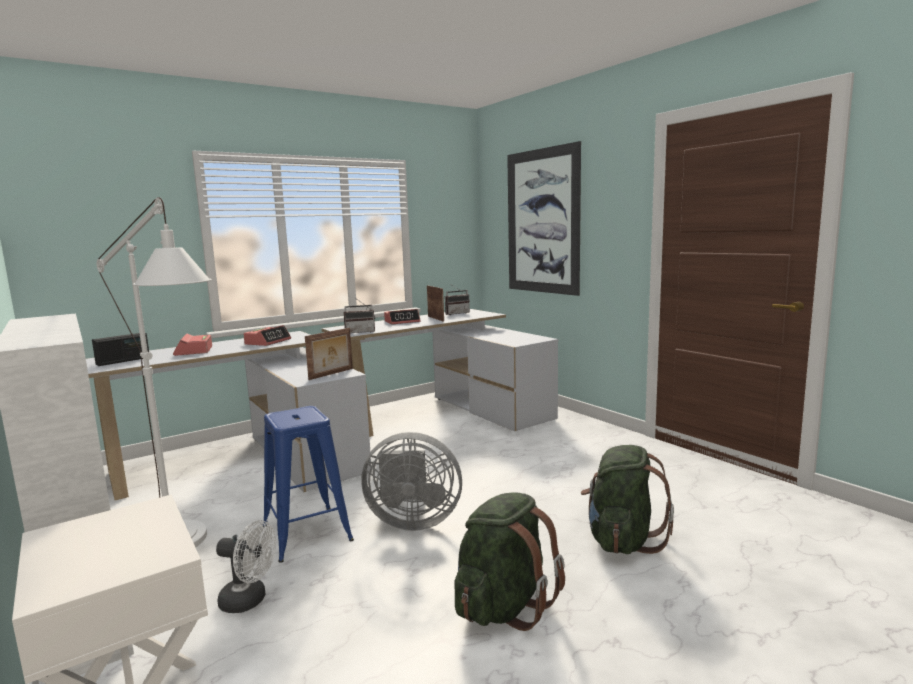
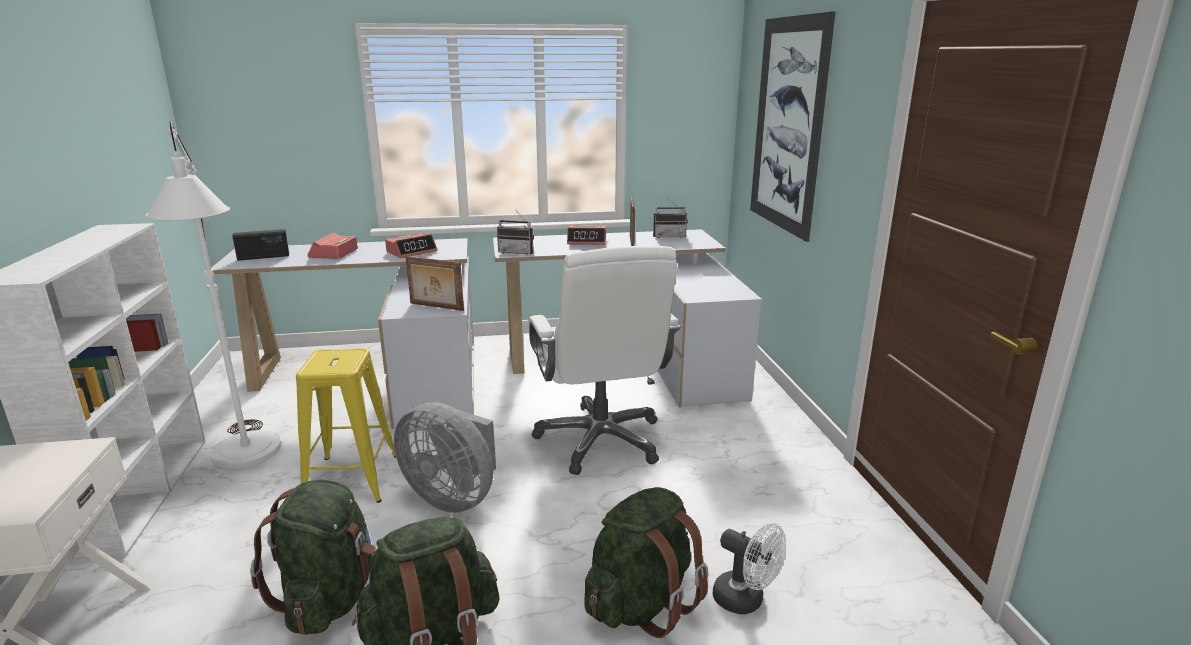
camera: 25 degrees right, 10 degrees up
(249, 601) = (241, 539): white fan -> white fan (745, 601)
(306, 533) = (351, 479): blue stool -> yellow stool
(331, 374) = (436, 307): picture frame -> picture frame turned 45 degrees clockwise
(388, 612) = (329, 598): none -> green backpack
(482, 461) = (601, 440): none -> white office chair

